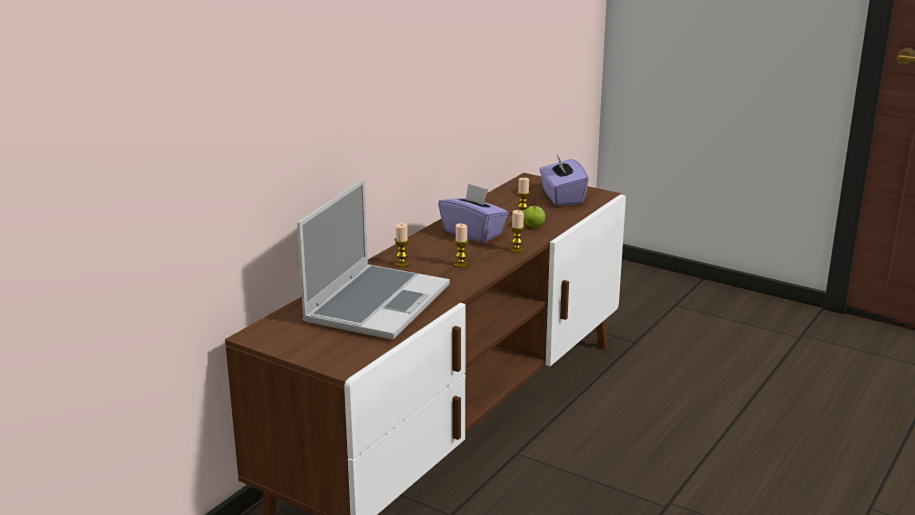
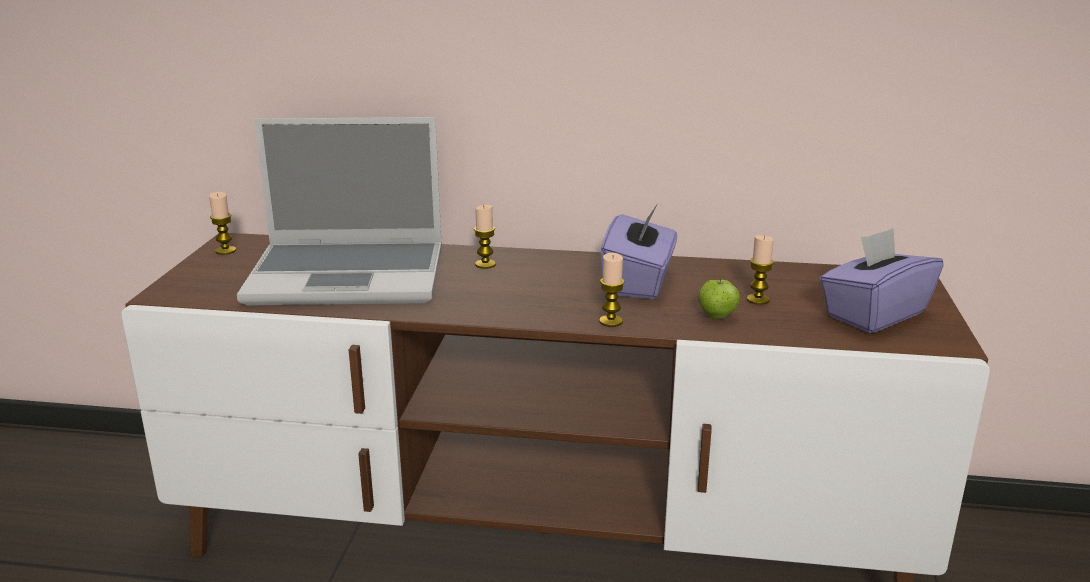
camera: 65 degrees right, 0 degrees up
(461, 264) = (518, 296): candle -> candle (225, 251)

